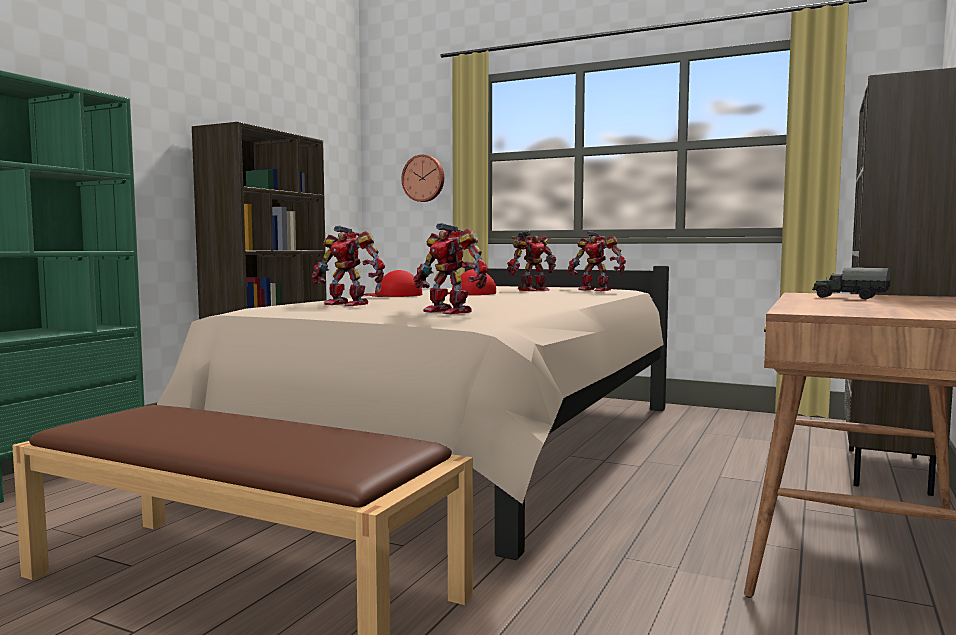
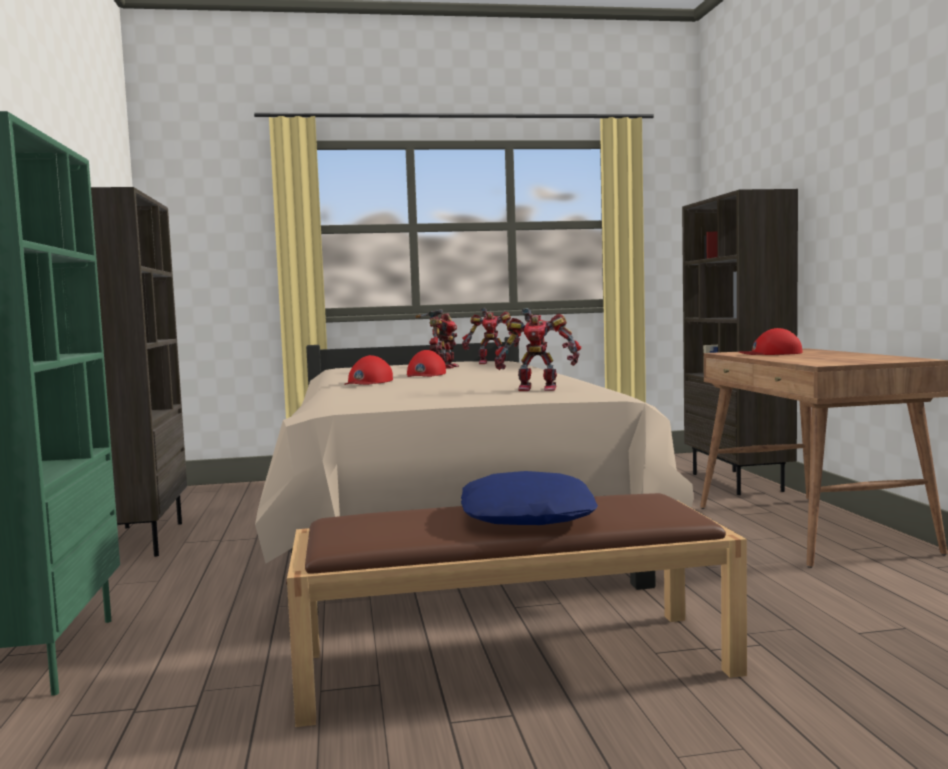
camera: 35 degrees left, 0 degrees up
(247, 435) = (528, 515): none -> blue pillow
(348, 304) = (400, 392): toy robot -> none
(424, 178) = (229, 250): wall clock -> none
(849, 298) = (771, 353): toy truck -> red cap

